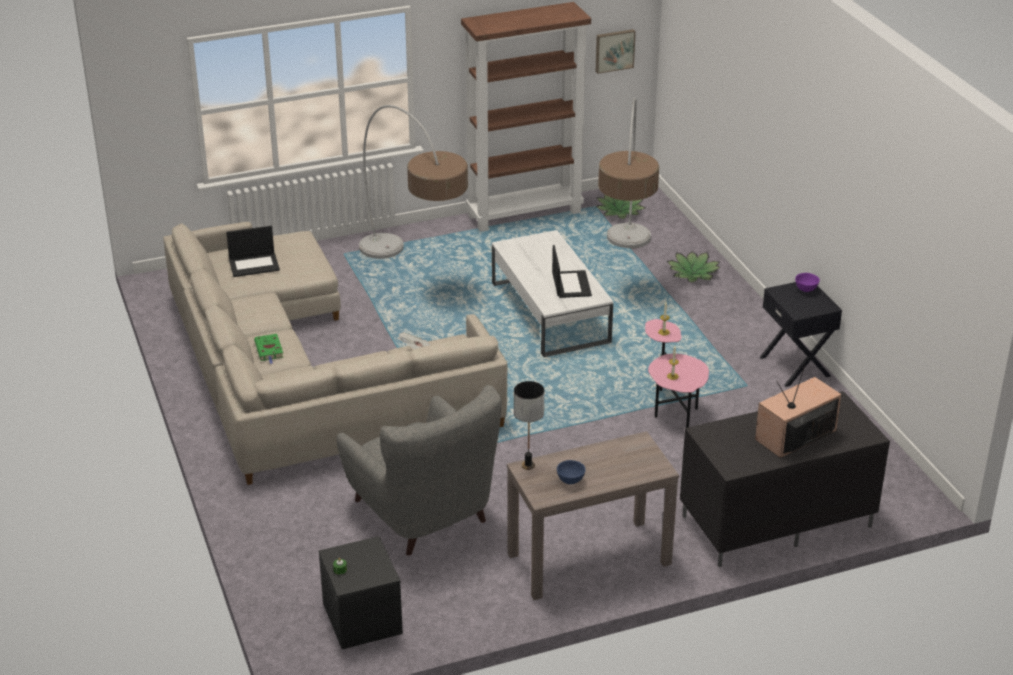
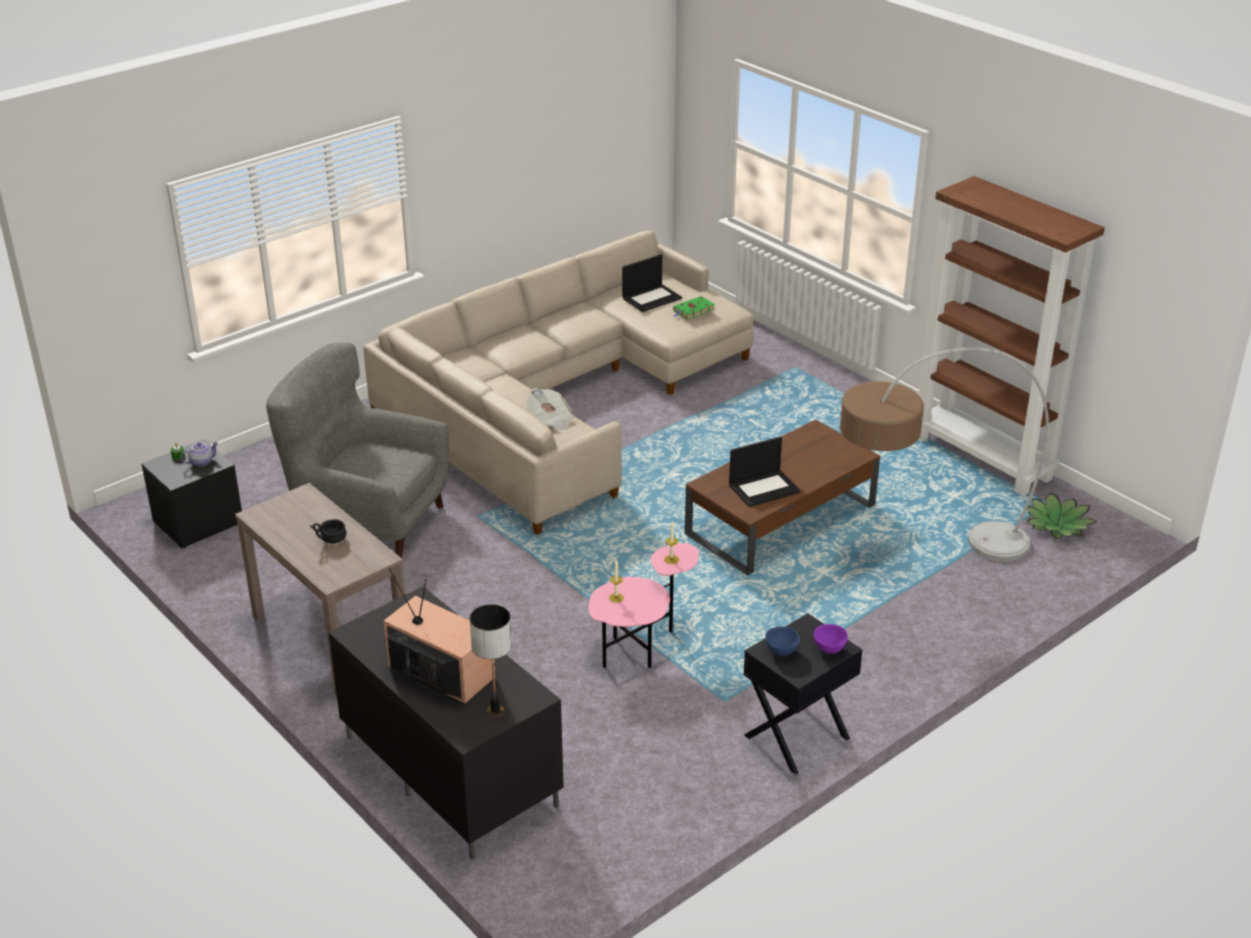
camera: 70 degrees right, 0 degrees up
(254, 265) = (652, 298): laptop -> laptop turned 90 degrees counterclockwise
(269, 350) = (509, 341): green book -> green book (693, 310)
(361, 555) = (201, 462): none -> teapot
(415, 273) = (792, 417): floor lamp -> none
(422, 513) = (367, 519): grey armchair -> grey armchair turned 75 degrees clockwise
(528, 465) = (309, 495): table lamp -> table lamp (495, 712)
(549, 312) = (781, 519): white coffee table -> brown coffee table
(571, 481) = (291, 526): blue bowl -> blue bowl (781, 651)
(604, 461) = (333, 540): none -> black bowl
(614, 50) = (1146, 324): picture -> none
(693, 273) = (956, 611): potted plant -> none

